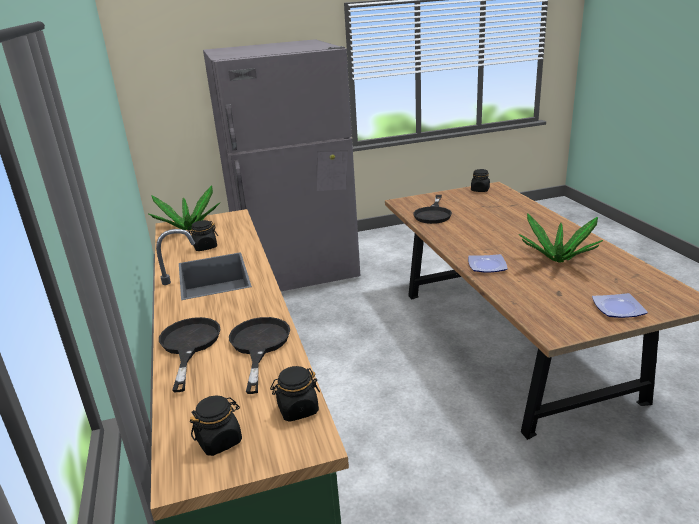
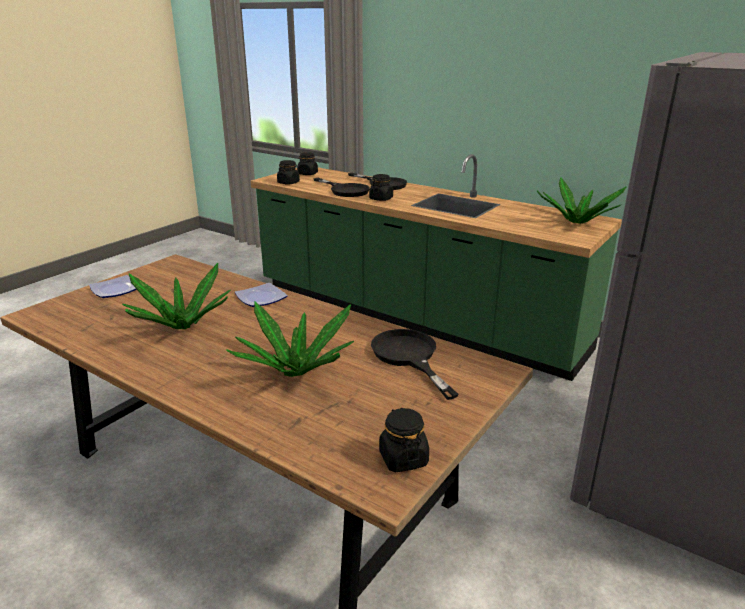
camera: 140 degrees right, 0 degrees up
(205, 247) = (514, 214): black jar -> black jar (381, 199)
(498, 220) = (296, 371): none -> potted plant

